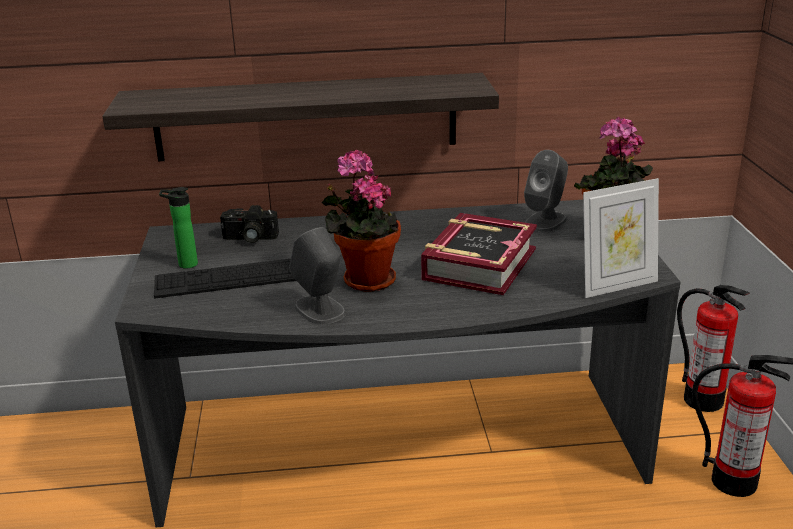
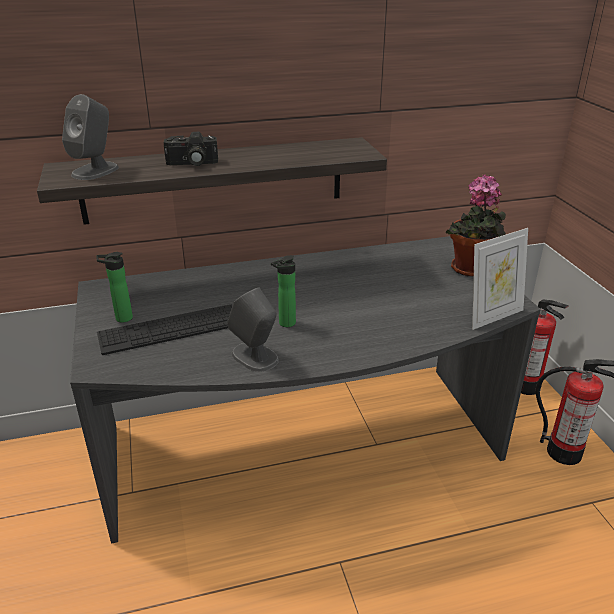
camera: 10 degrees left, 5 degrees up
(249, 238) = (172, 289): camera -> camera (192, 163)
(364, 280) = (285, 324): potted plant -> bottle
(478, 264) = (375, 303): book -> none
(545, 221) = (416, 259): grey speaker -> grey speaker (95, 171)

